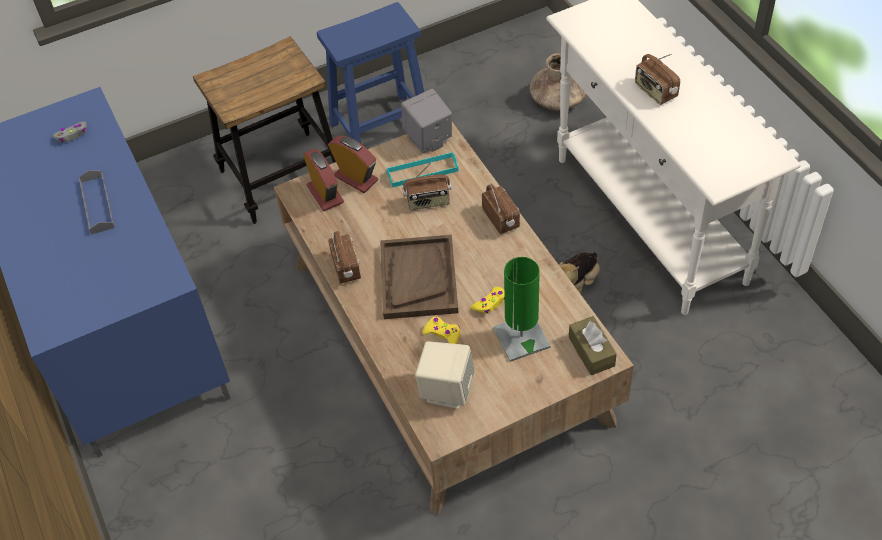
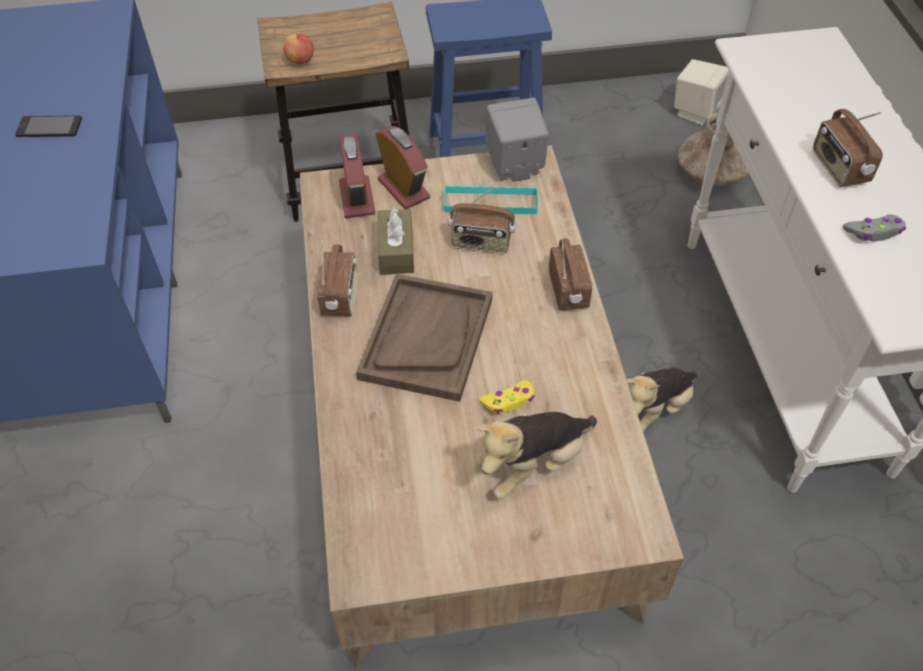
camera: 15 degrees right, 0 degrees up
(72, 135) = (70, 42): grey game controller -> grey game controller (873, 232)
(97, 204) = (49, 127): grey tray -> phone
(244, 102) = (300, 60): none -> apple
(443, 334) = (427, 425): yellow game controller -> none
(446, 390) = (397, 508): beige speaker -> beige speaker (695, 111)
(521, 338) = (533, 464): green table lamp -> plush toy
(591, 351) = (627, 517): brown tissue box -> brown tissue box (396, 251)

